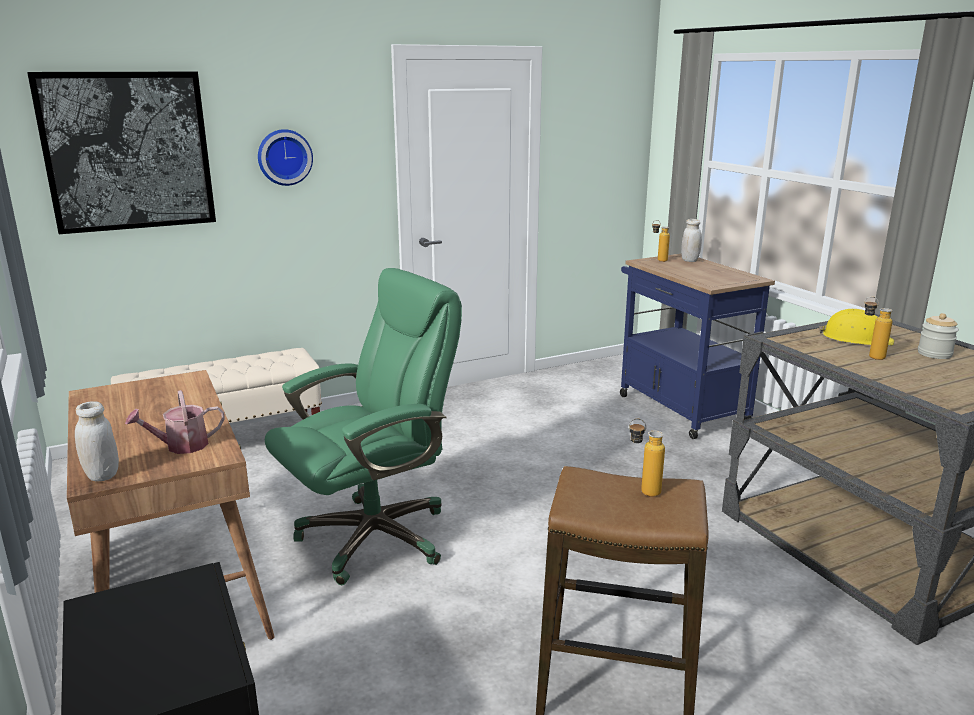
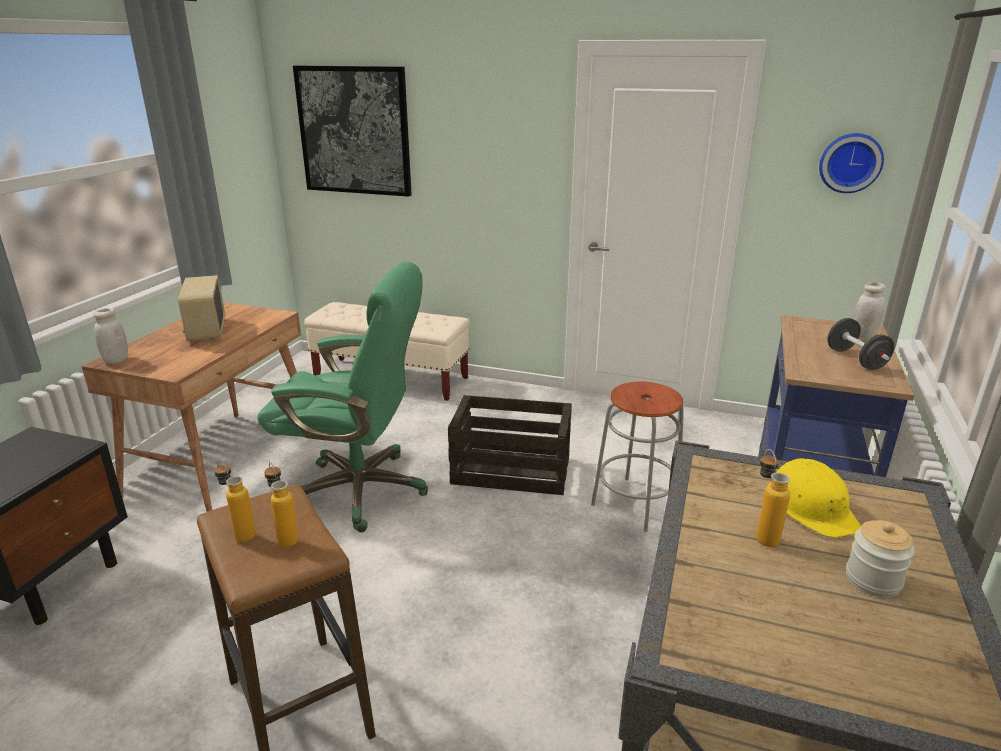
camera: 45 degrees right, 5 degrees up
(144, 416) = (206, 331): none -> radio
(181, 446) = (176, 358): watering can -> none
(284, 157) = (469, 146): wall clock -> wall clock (850, 162)
(472, 465) = (512, 470): none -> crate
(588, 446) = (635, 503): none -> grey stool
(658, 260) = (820, 326): bottle -> bottle (240, 533)
(715, 272) = (856, 359): none -> black dumbbell

